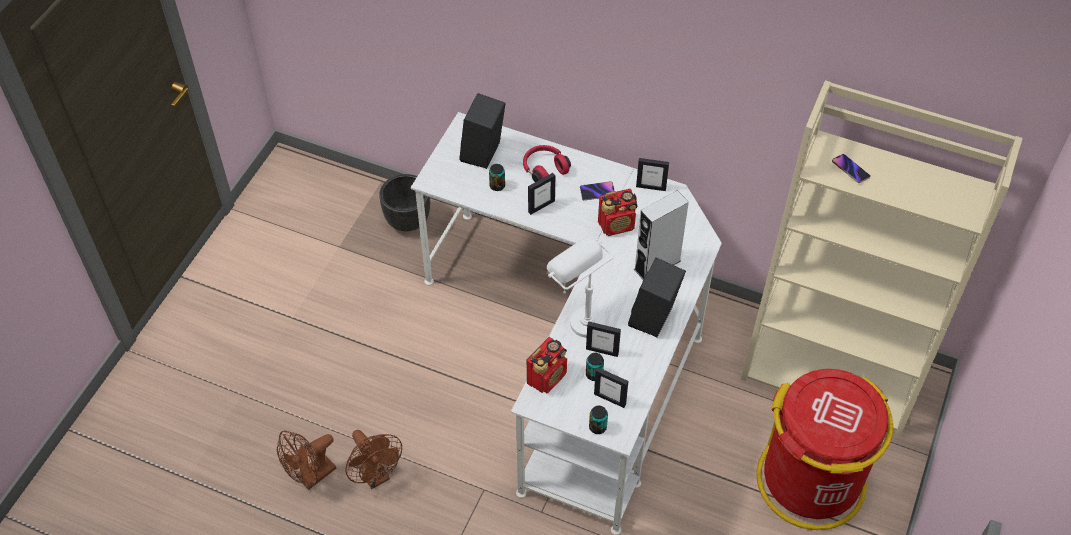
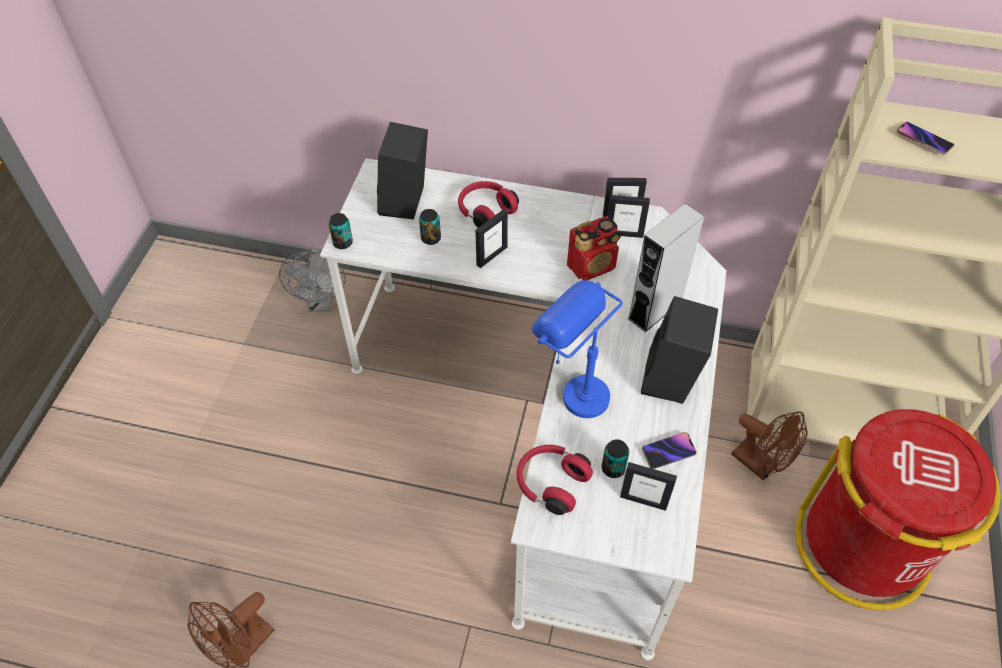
camera: 10 degrees left, 0 degrees up
(375, 476) = (327, 631): brown fan -> brown fan (760, 465)
(408, 221) = (322, 303): black planter -> grey fan
(547, 377) = (550, 483): radio -> red headphones
(578, 316) = (571, 390): white table lamp -> blue table lamp
(597, 192) = (557, 230): phone -> phone (668, 452)
(597, 427) = (637, 545): can -> can (343, 242)
(602, 351) = (615, 433): picture frame -> picture frame (624, 234)

